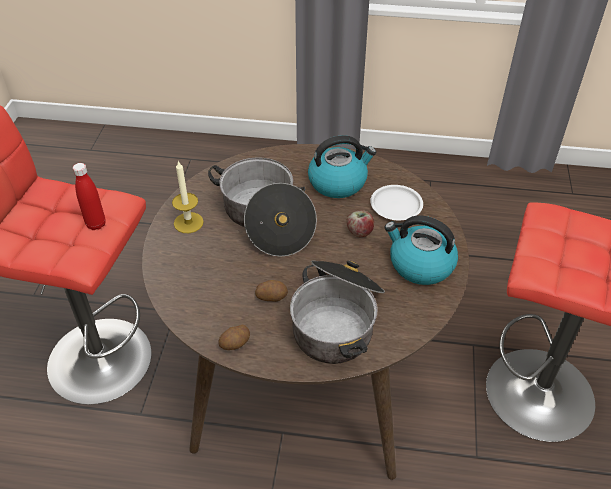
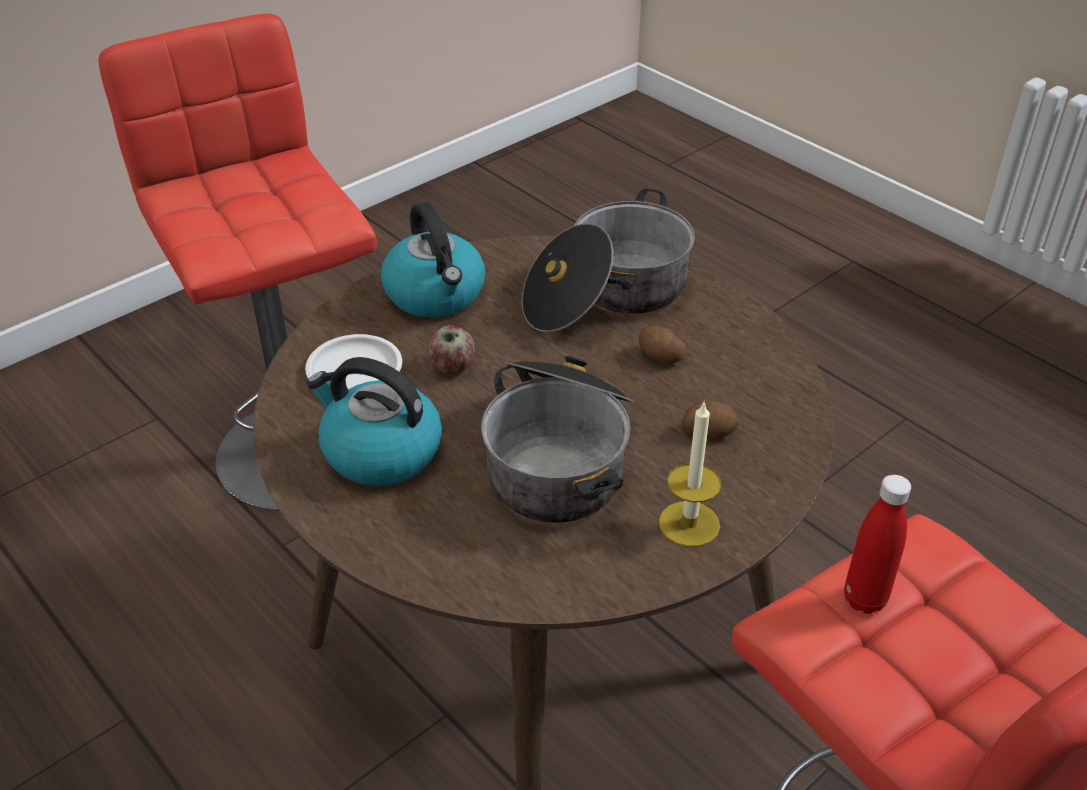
camera: 140 degrees left, 5 degrees down
(235, 344) = (753, 333): potato -> potato (708, 431)

